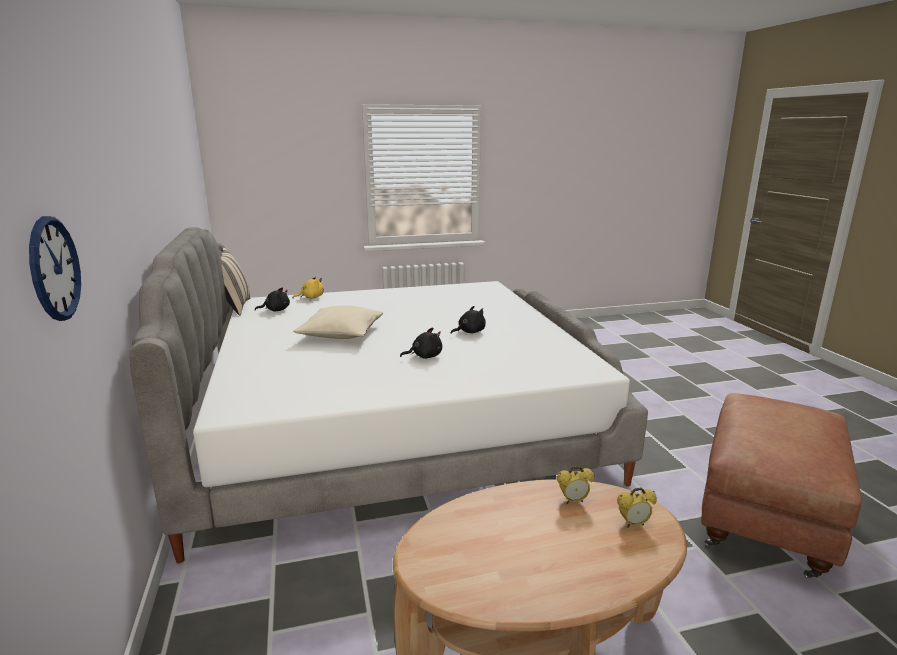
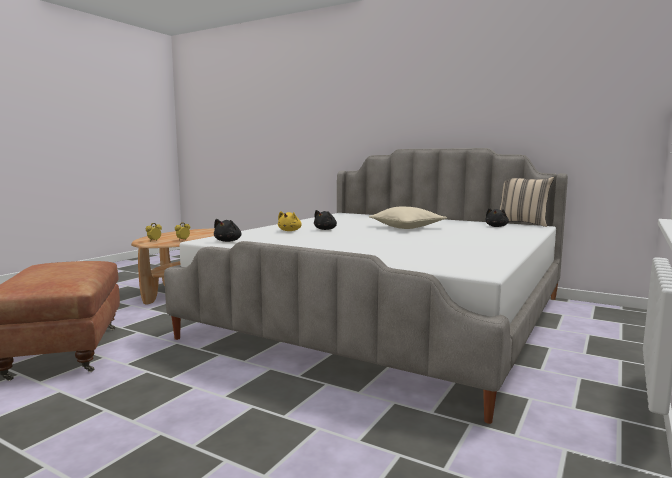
camera: 135 degrees right, 10 degrees down
(54, 269) = (311, 133): wall clock -> none
(311, 297) = (525, 233): yellow plush toy -> yellow plush toy (290, 231)
(469, 332) = (339, 239): black plush toy -> black plush toy (228, 241)

